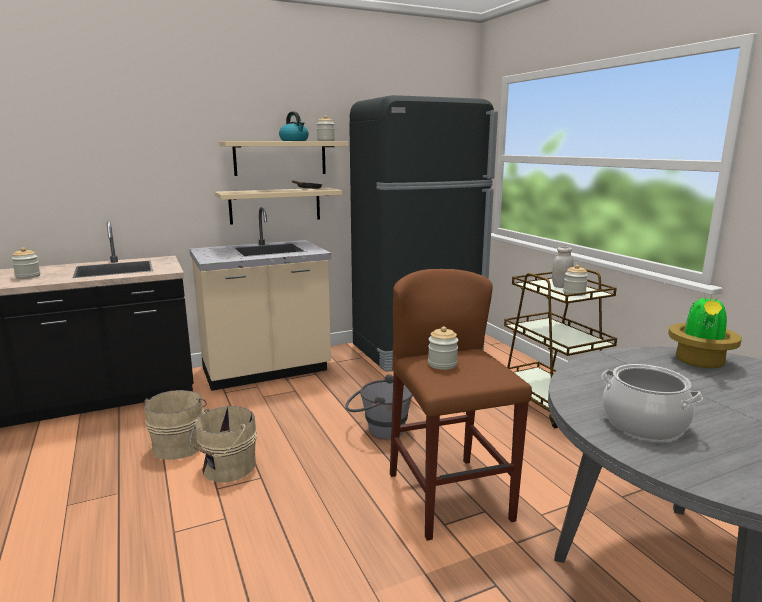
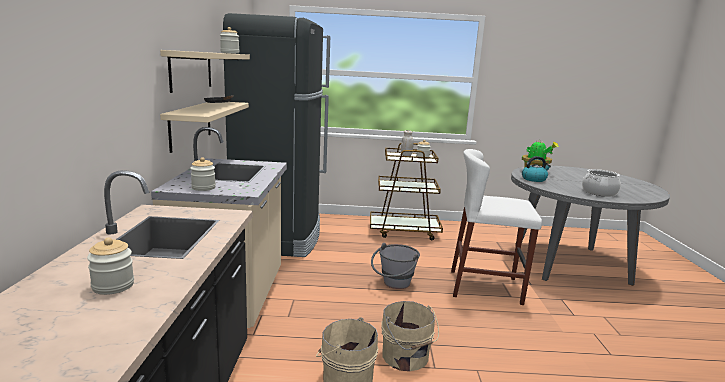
camera: 65 degrees left, 0 degrees up
(294, 140) = (213, 52): kettle -> kettle (534, 179)
(442, 364) = (500, 205): jar -> jar (203, 188)
(449, 496) = (485, 287): brown stool -> white stool

